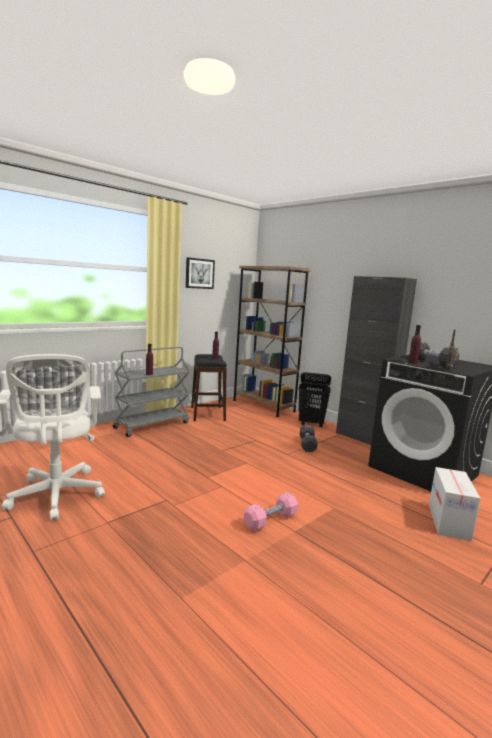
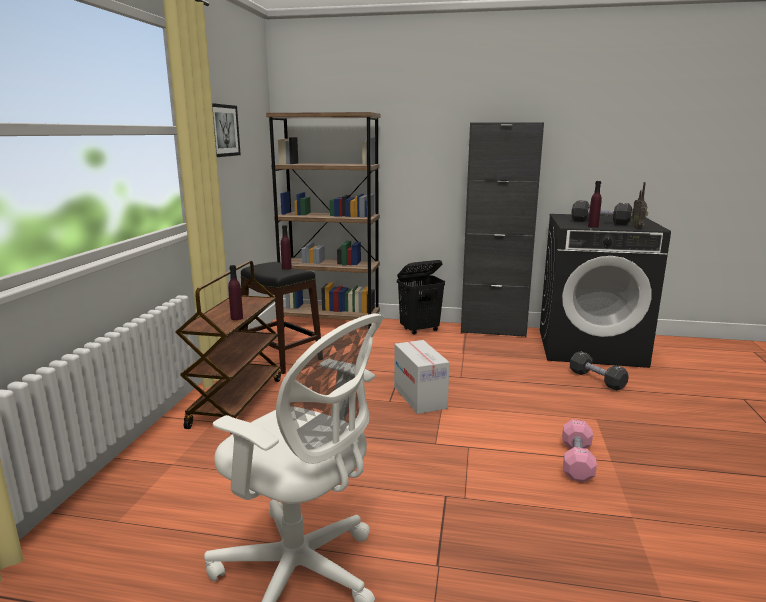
camera: 35 degrees left, 5 degrees up
(152, 425) = (236, 401): grey cart -> brown cart
(307, 444) = (459, 357): black dumbbell -> black dumbbell (596, 380)
(449, 521) = (681, 390): cardboard box -> cardboard box (420, 397)

